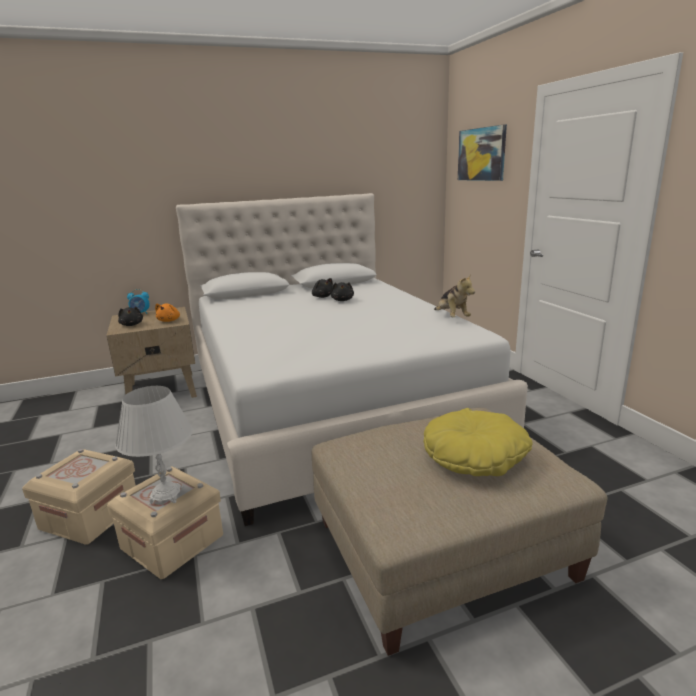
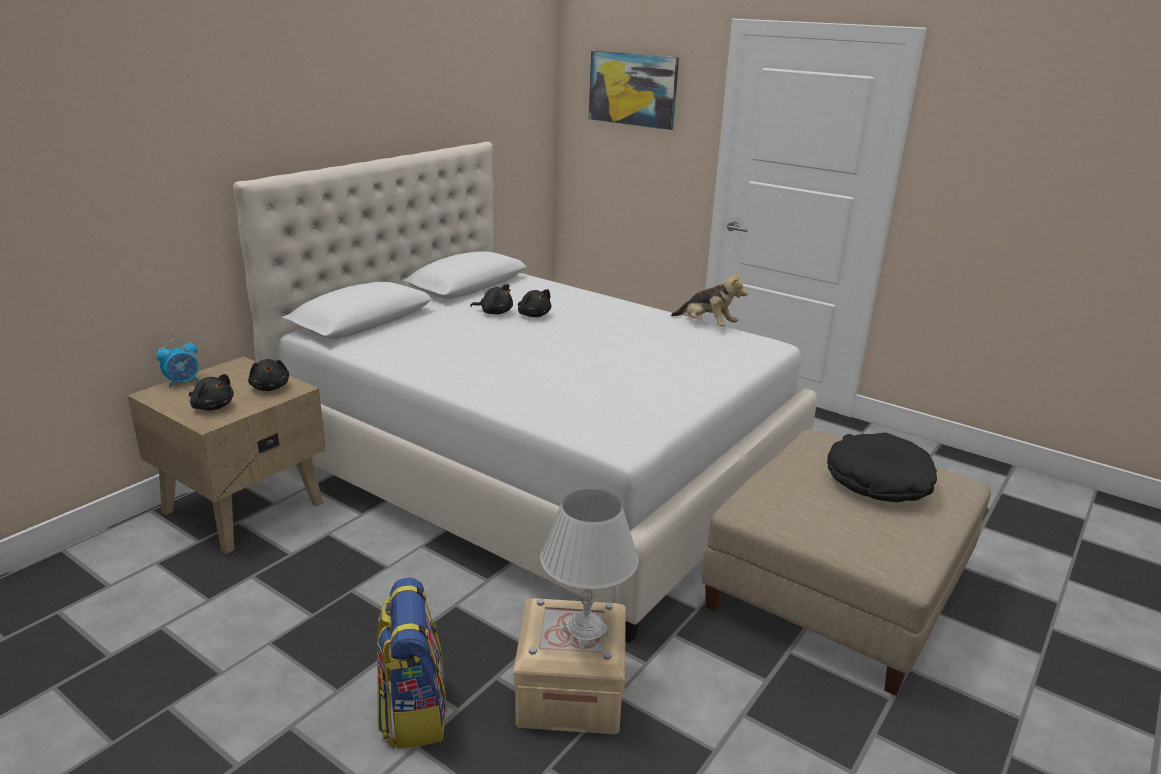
camera: 35 degrees left, 5 degrees up
(90, 515) = (412, 711): beige storage box -> backpack
(169, 320) = (270, 387): orange plush toy -> black plush toy
(472, 455) = (877, 481): yellow pillow -> black pillow

